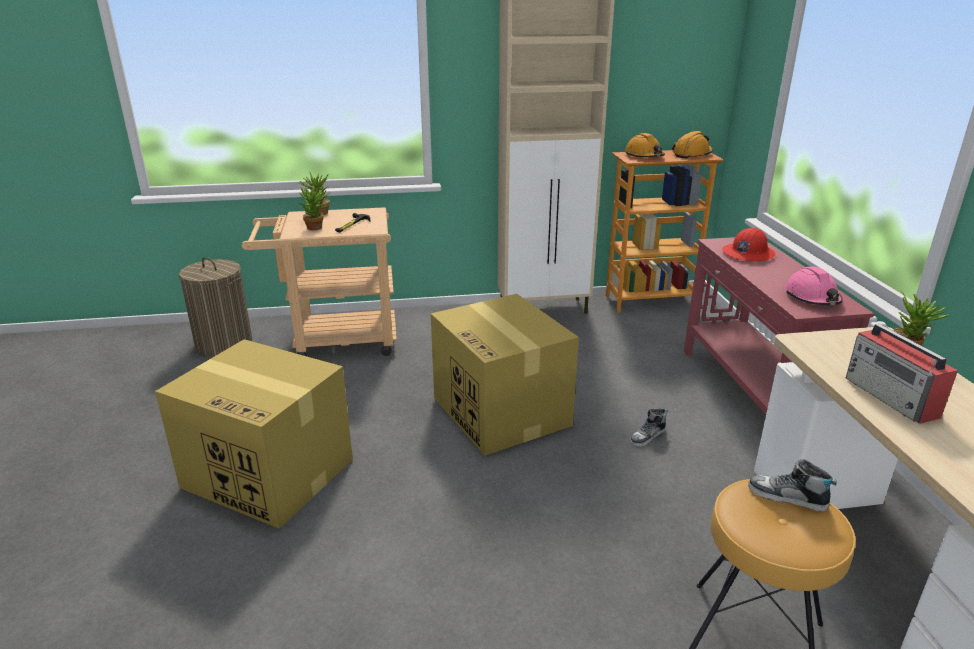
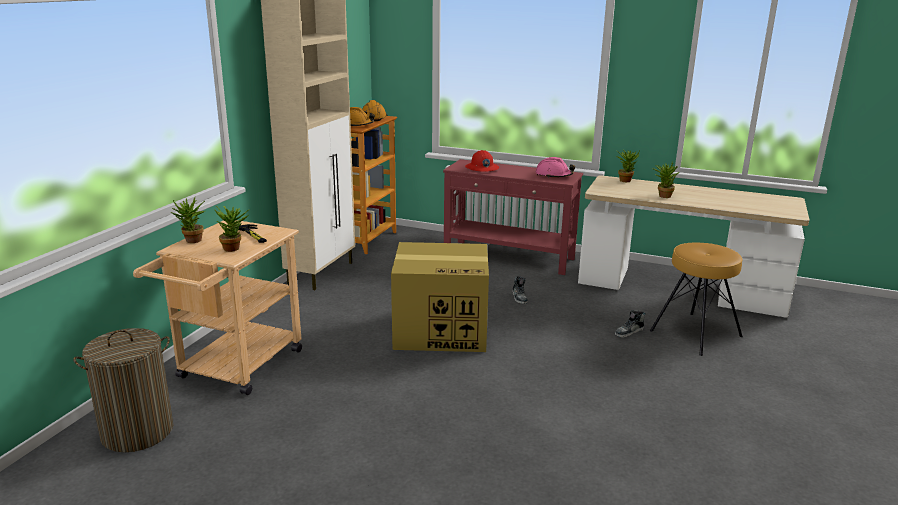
camera: 60 degrees left, 5 degrees down
(270, 473) = (417, 445): cardboard box -> none
(787, 497) = (695, 246): shoe -> shoe (629, 332)
(891, 397) = (662, 195): radio -> potted plant

